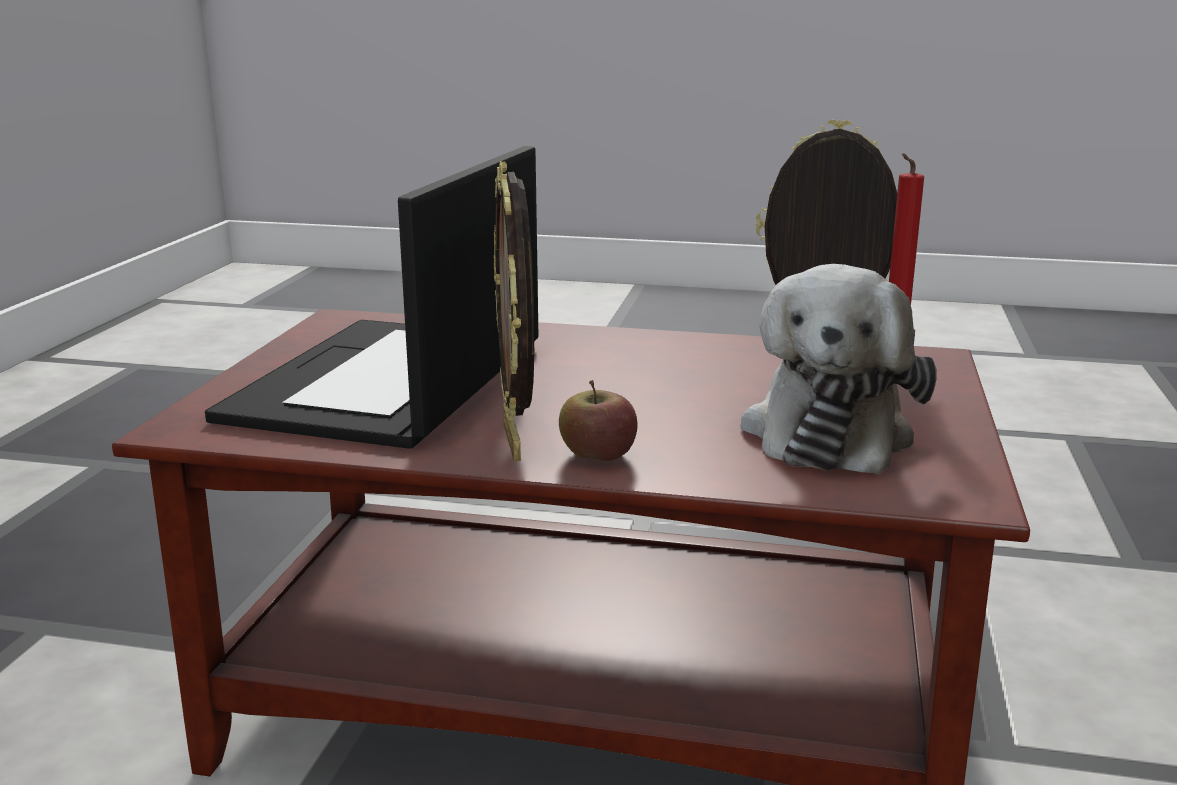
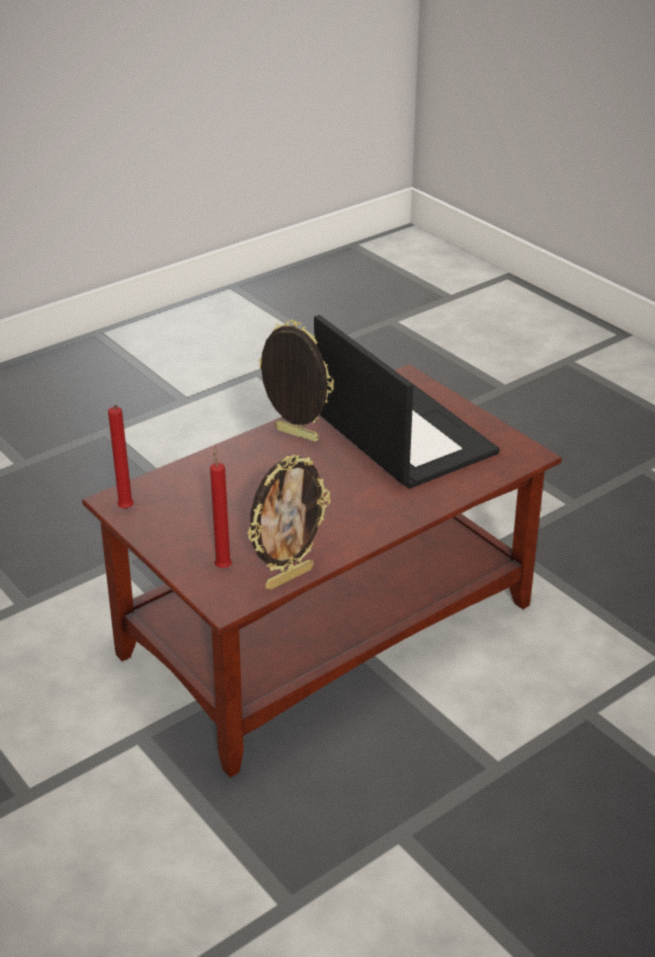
camera: 130 degrees right, 15 degrees up
(597, 455) = (258, 446): apple -> none
(828, 431) = (200, 508): plush toy -> none
(960, 476) = (126, 510): none -> red candle

